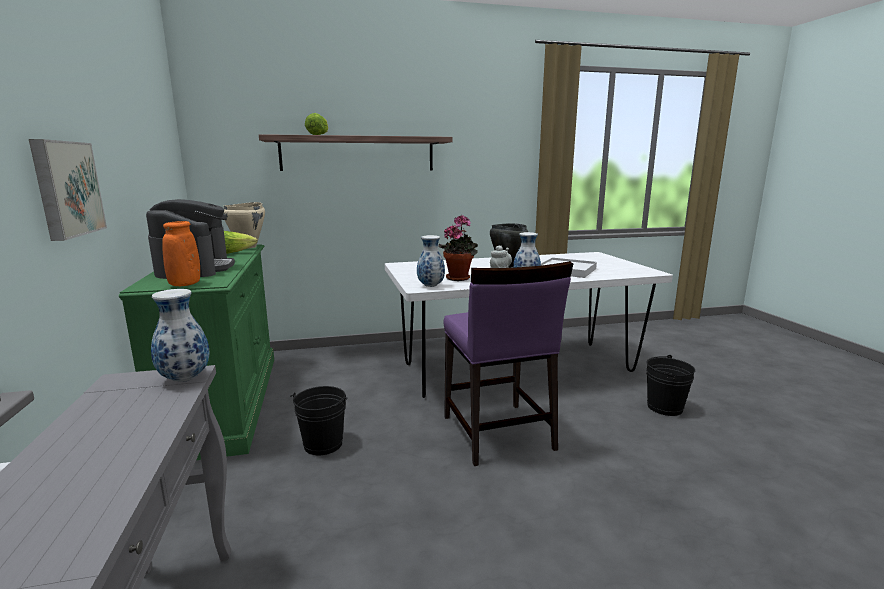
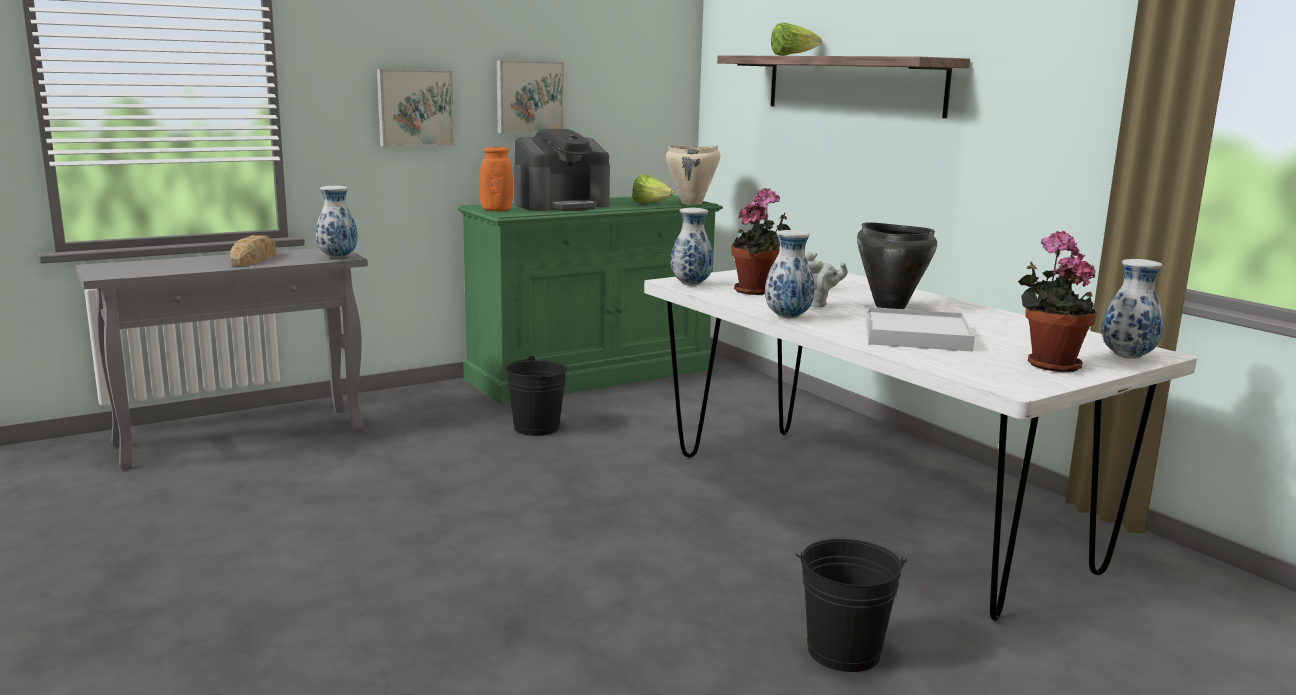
camera: 70 degrees right, 0 degrees up
(104, 434) = (253, 259): none -> bread
(125, 171) = (529, 97): none -> picture
(497, 433) = (625, 510): purple chair -> none
(601, 256) = (1128, 357): none -> vase
(615, 264) = (1048, 364): none -> potted plant

